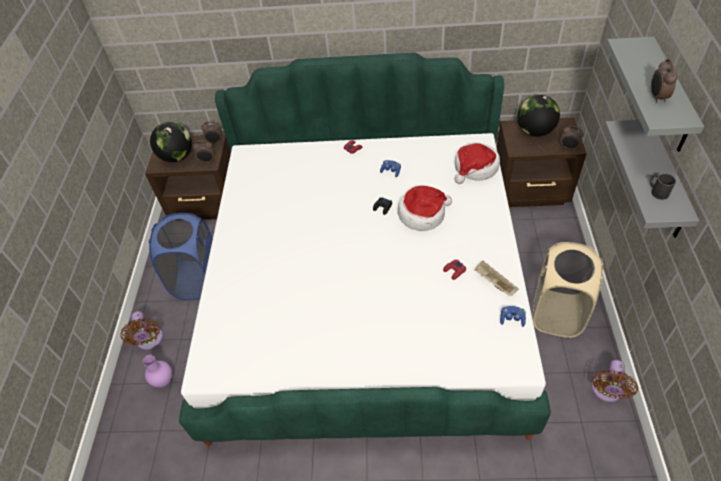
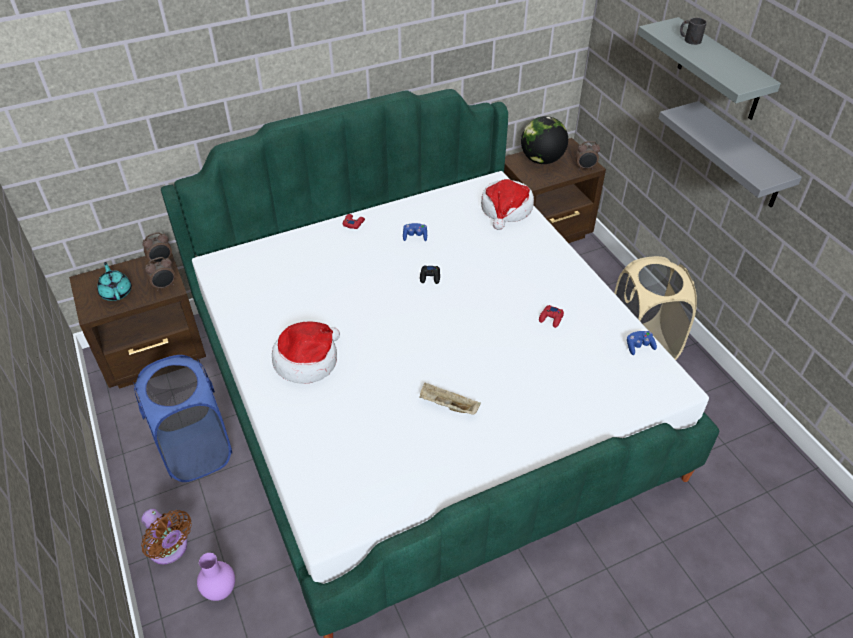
camera: 30 degrees left, 5 degrees down
(177, 156) = (116, 292): globe -> turquoise teapot
(422, 214) = (480, 271): hat -> hat (307, 360)
(494, 283) = (599, 317): beige tray -> beige tray (448, 406)
(606, 391) = (729, 405): brown fan -> none
(656, 97) = (723, 67): alarm clock -> none
(657, 191) = (750, 161): black mug -> black mug (689, 39)

